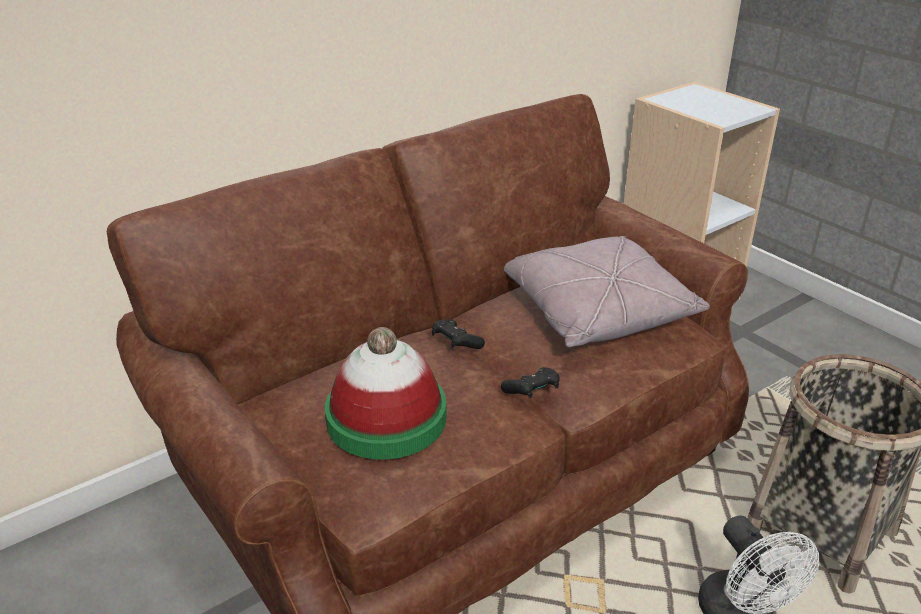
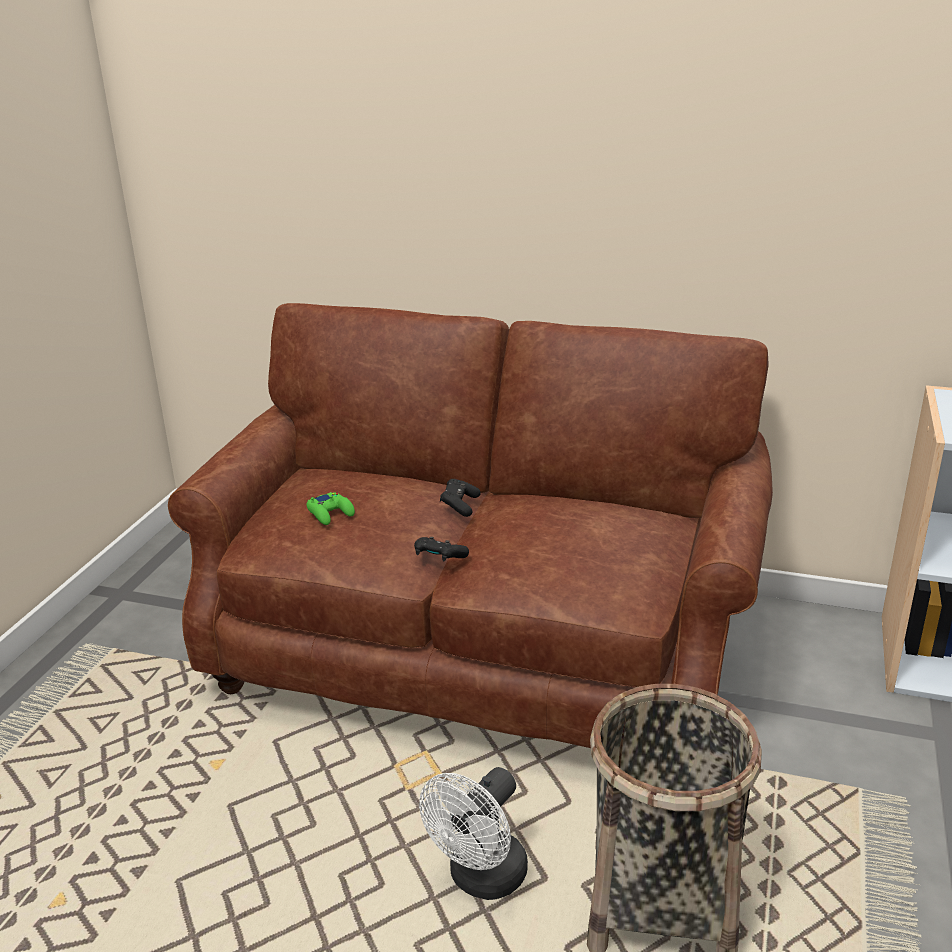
camera: 55 degrees right, 5 degrees down
(386, 418) = (331, 513): hat -> green game controller
(595, 311) = (591, 543): purple pillow -> none

